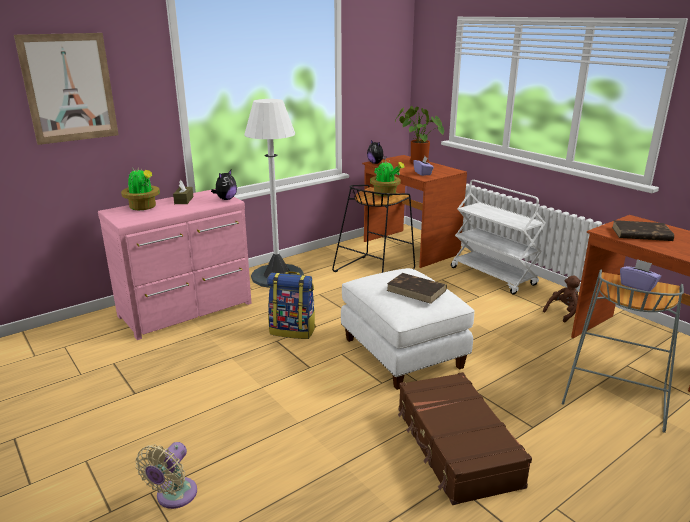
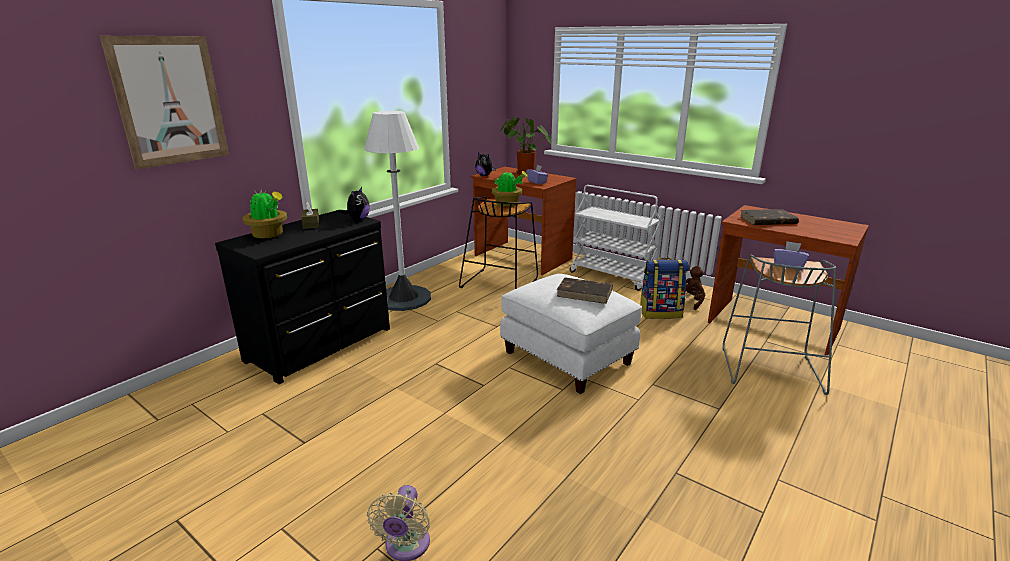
camera: 15 degrees left, 0 degrees up
(188, 310) = (323, 345): pink dresser -> black dresser
(293, 331) = (448, 351): backpack -> backpack (660, 313)
(455, 447) = (663, 439): brown suitcase -> none

